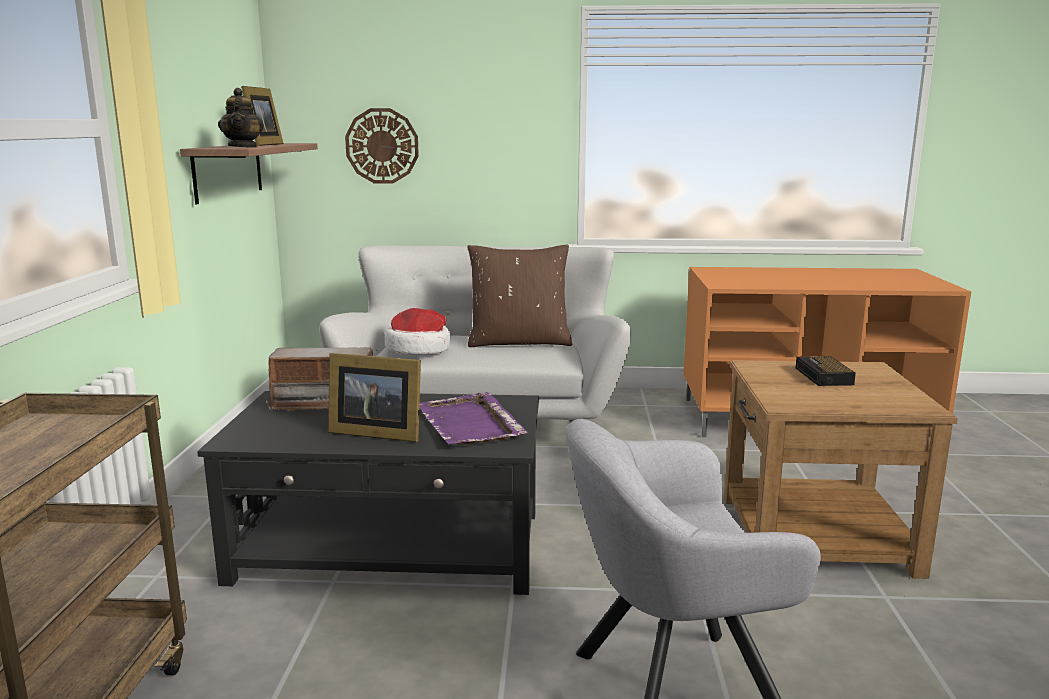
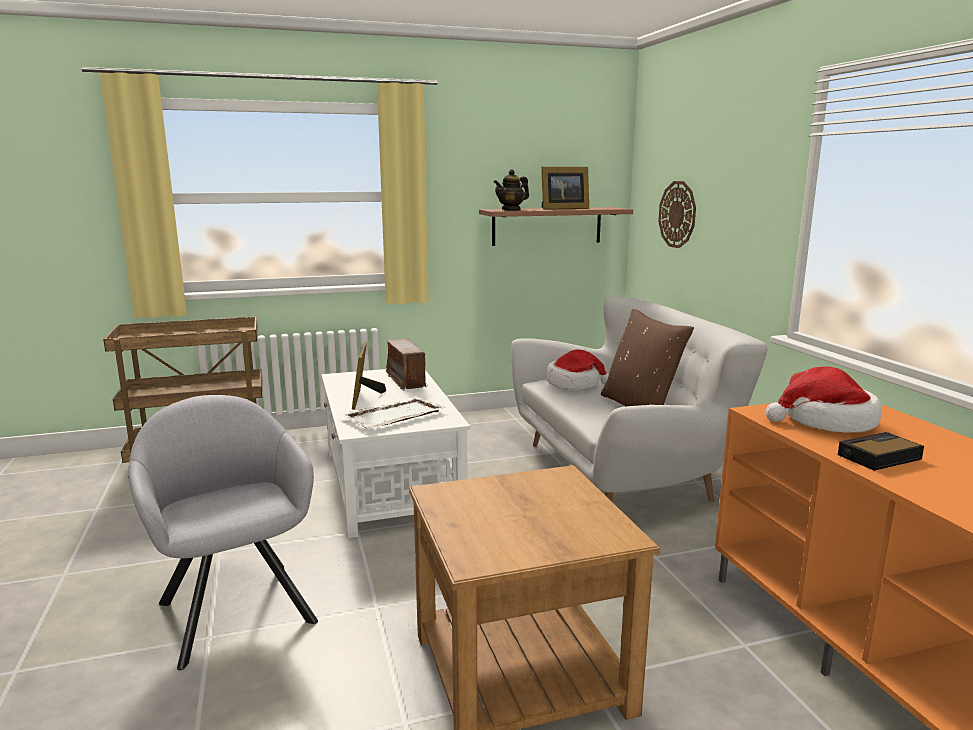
camera: 70 degrees right, 0 degrees up
(391, 547) = (390, 484): black coffee table -> white coffee table
(469, 424) = (392, 416): purple tray -> white tray
(748, 279) = (826, 421): none -> hat
(824, 377) = (550, 509): alarm clock -> alarm clock (878, 457)

